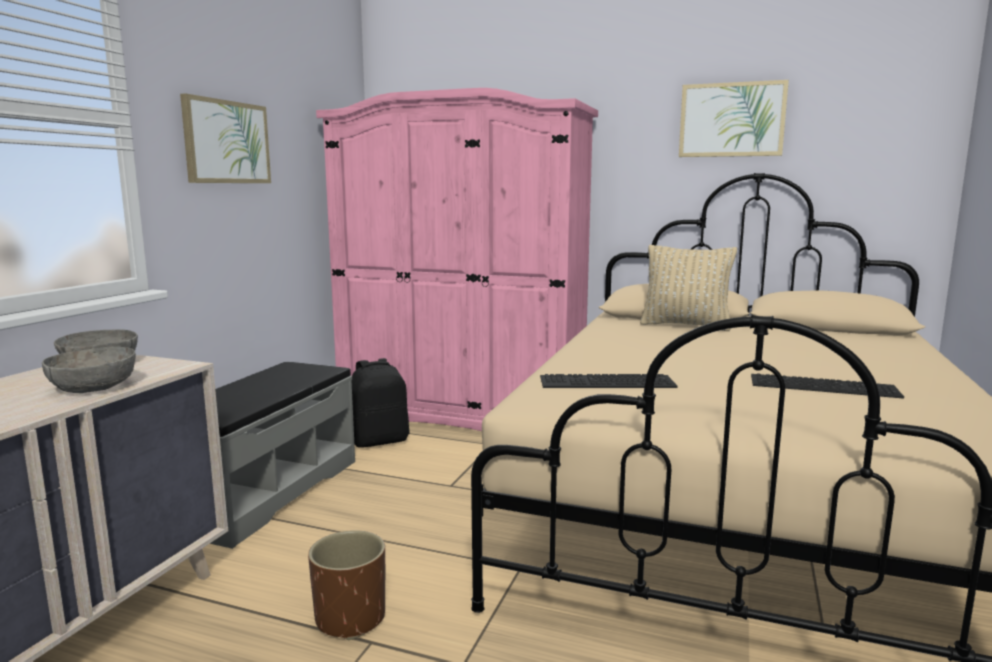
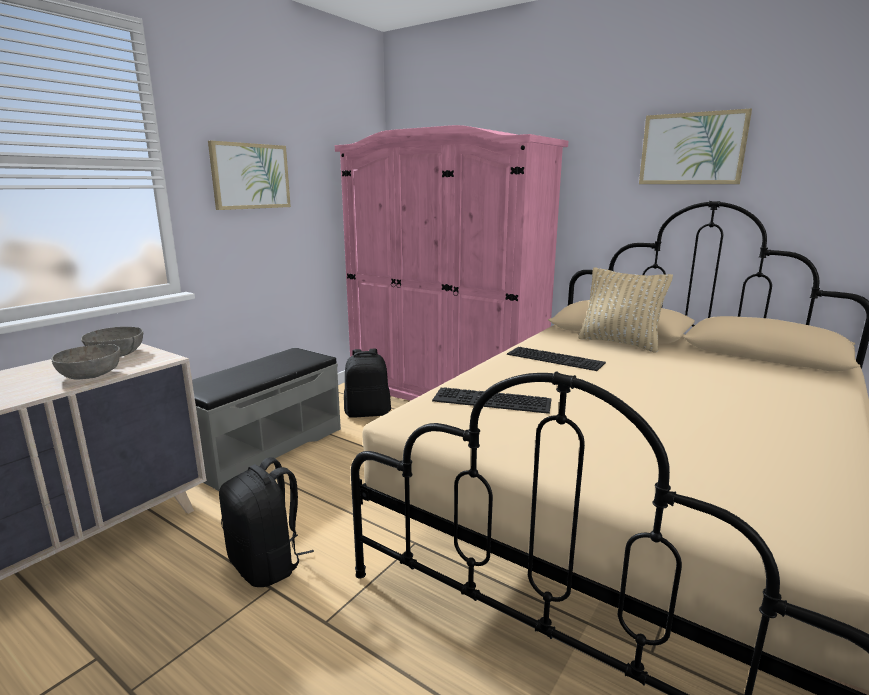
camera: 15 degrees right, 5 degrees up
(351, 618) = (267, 564): brown planter -> black backpack
(824, 385) = (695, 426): keyboard -> keyboard (556, 358)

